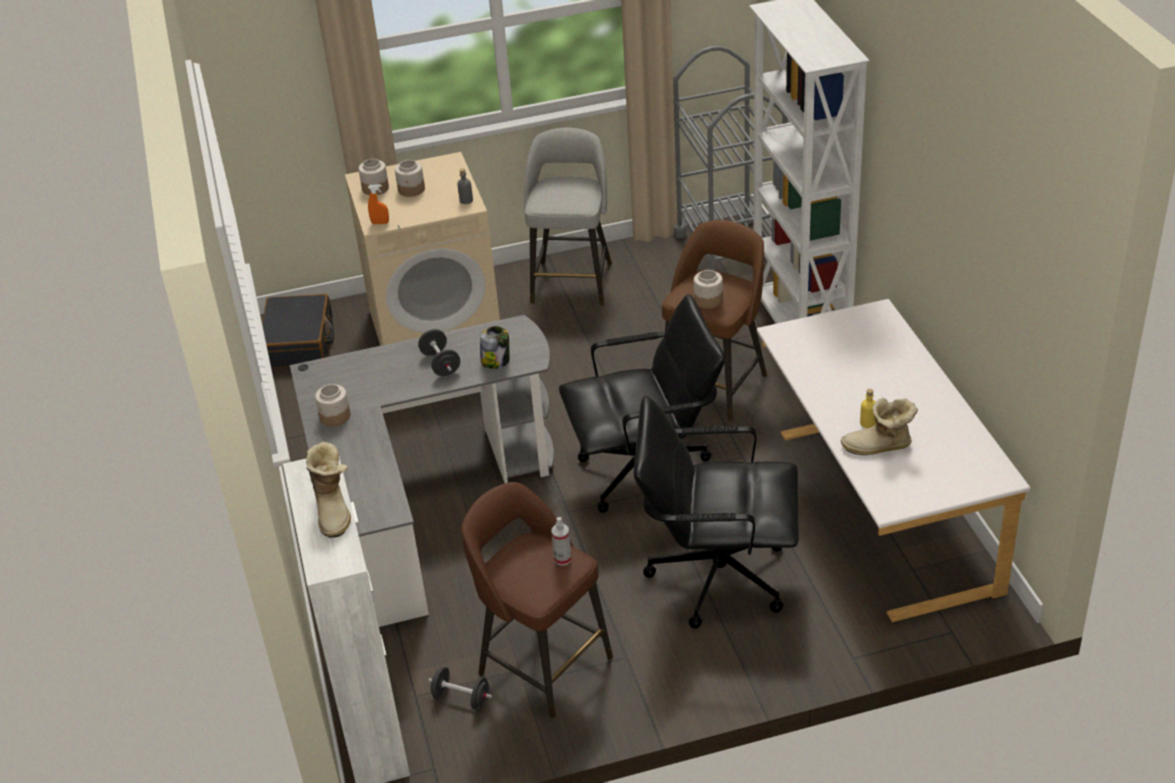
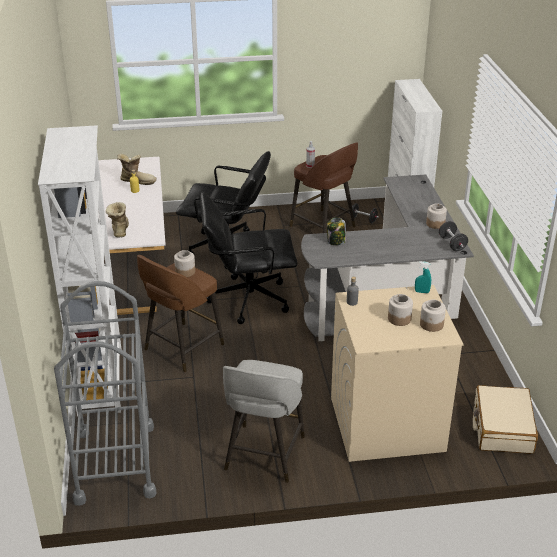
camera: 175 degrees left, 5 degrees down
(298, 342) = (502, 428): black suitcase -> beige suitcase
(334, 511) = (412, 95): boot -> boot (119, 230)
(380, 223) = (422, 292): orange spray bottle -> turquoise spray bottle
(440, 364) = (372, 244): black dumbbell -> black dumbbell (452, 244)

